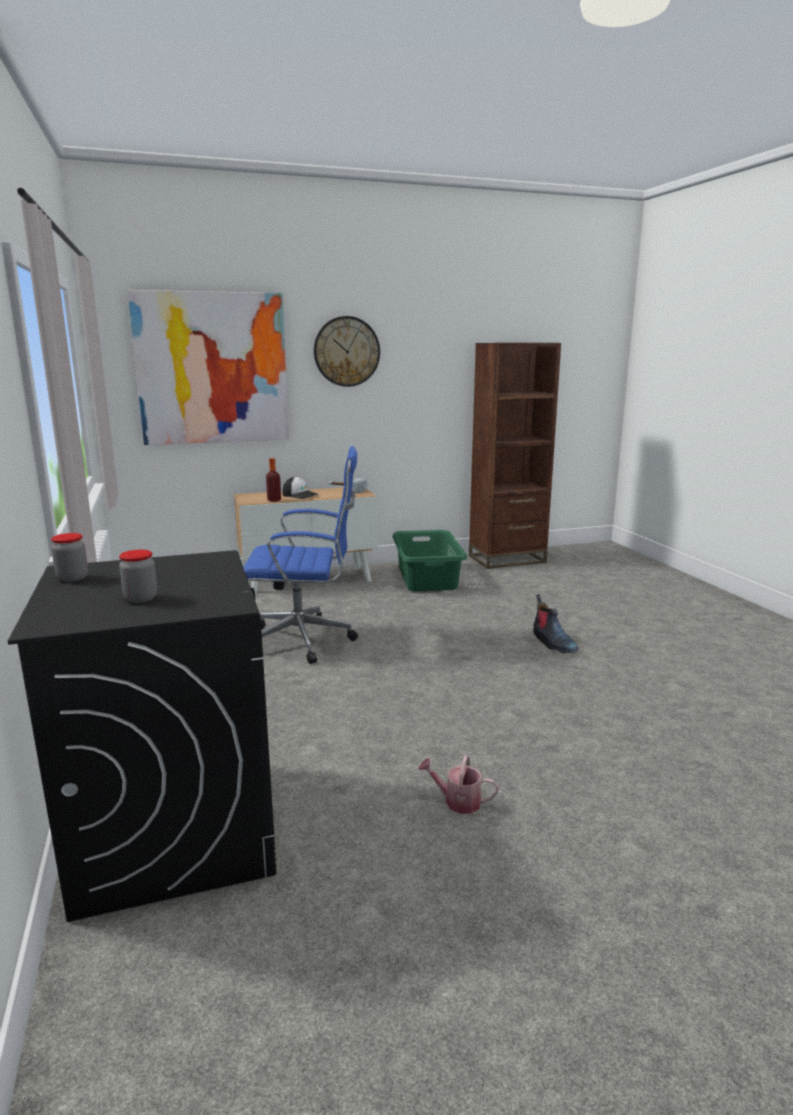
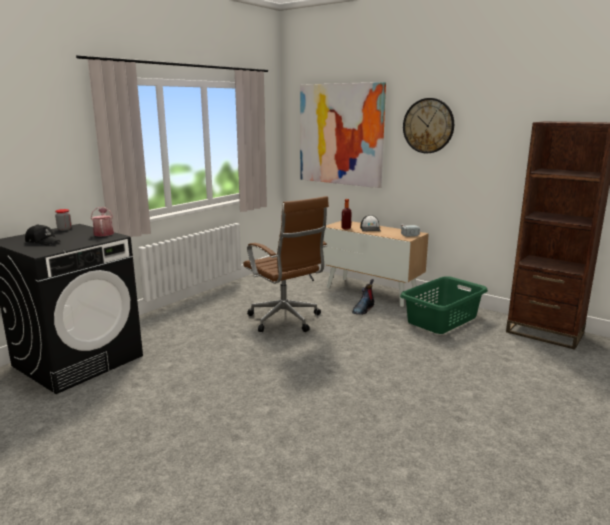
camera: 55 degrees right, 0 degrees up
(141, 598) = (43, 241): jar -> black cap
(305, 641) = (286, 320): blue office chair -> brown office chair
(457, 801) = (146, 421): watering can -> watering can (104, 233)
(552, 643) = (403, 396): boot -> boot (363, 309)

